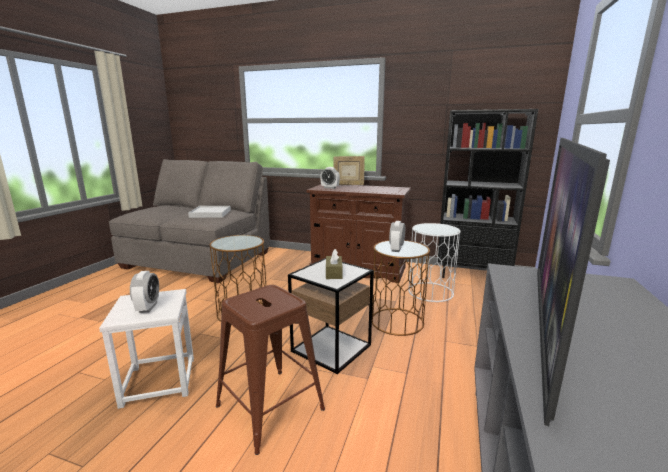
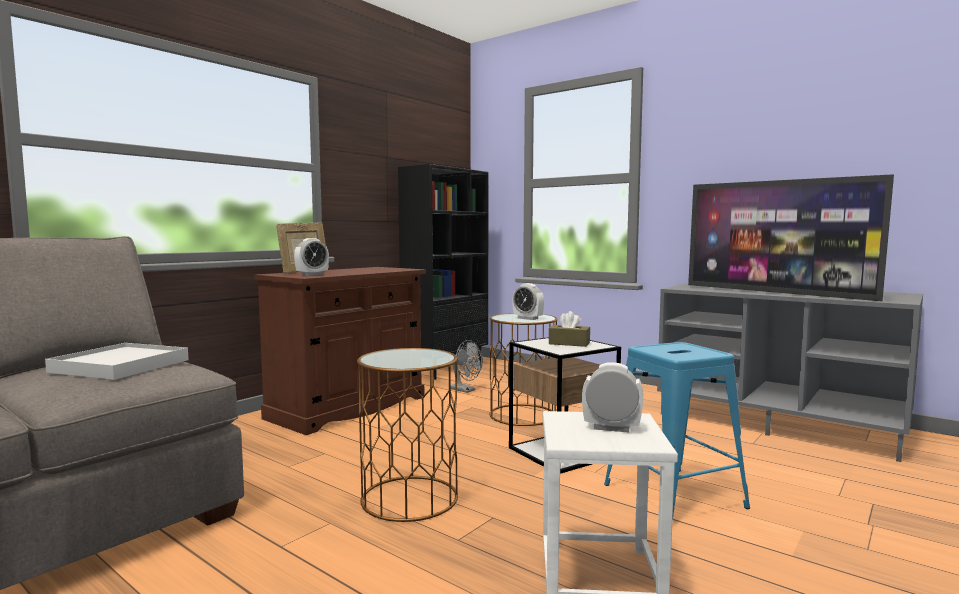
camera: 70 degrees left, 10 degrees down
(269, 407) = (673, 496): brown stool -> blue stool
(430, 292) = (465, 390): white side table -> grey fan

